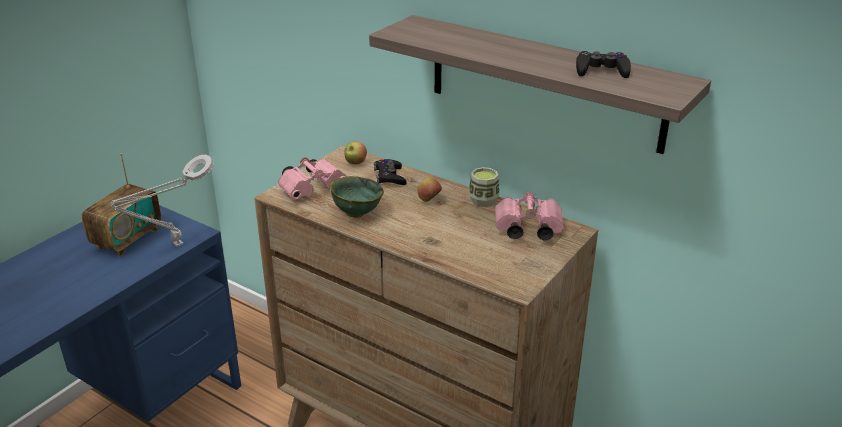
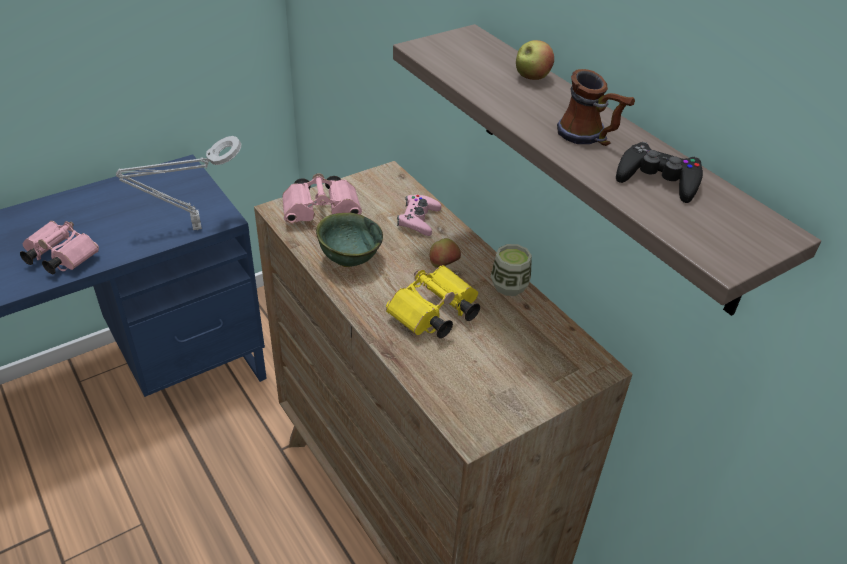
camera: 20 degrees right, 10 degrees up
(127, 239) = (153, 207): radio -> none
(355, 163) = (392, 189): apple -> apple (531, 77)
(389, 177) = (418, 219): black game controller -> pink game controller
(443, 231) = (433, 316): none -> yellow binoculars
(526, 230) = (536, 346): pink binoculars -> pink binoculars (59, 257)
(544, 59) = (590, 138): none -> mug

